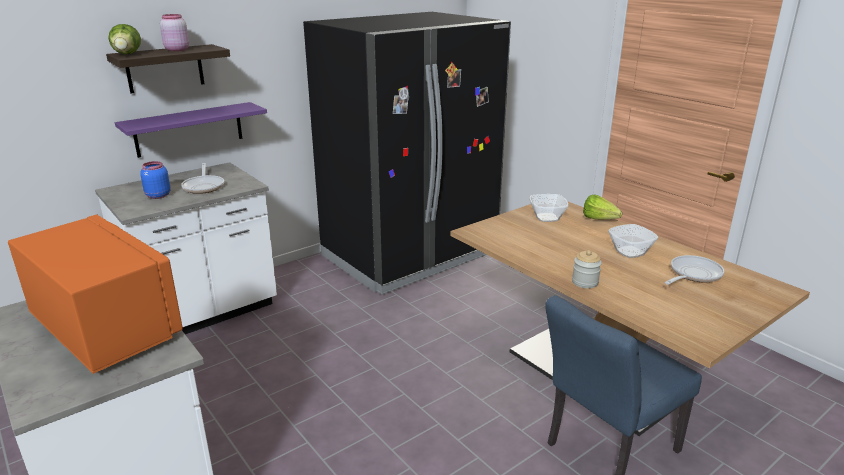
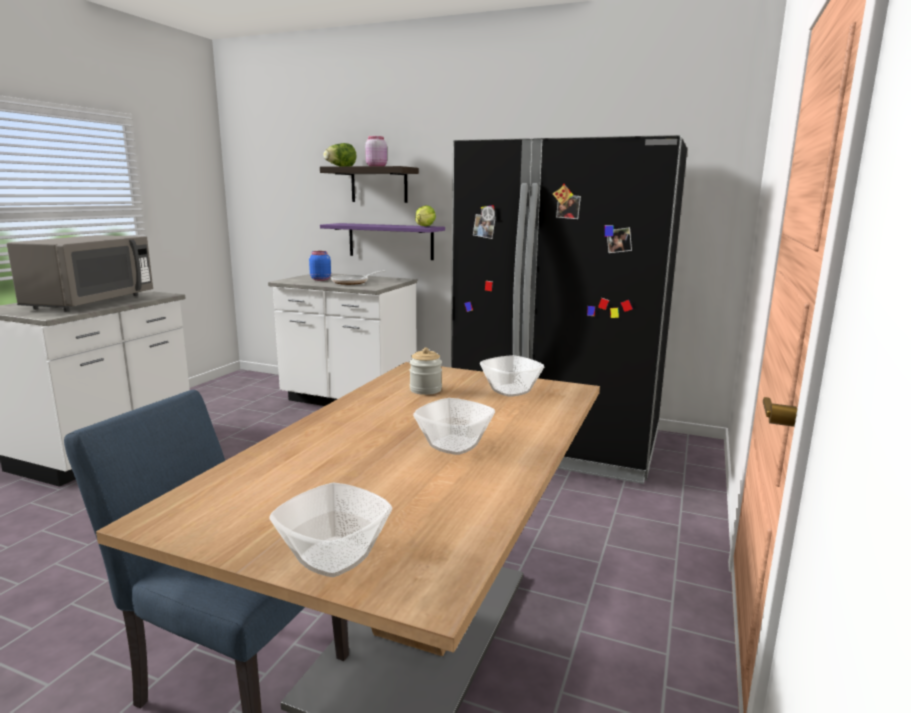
camera: 60 degrees right, 10 degrees down
(105, 328) = (91, 302): orange microwave -> grey microwave
(585, 282) = (319, 430): jar -> jar (425, 390)
(602, 220) = (554, 418): lettuce -> lettuce (422, 226)
(693, 274) = (415, 497): frying pan -> none
(750, 303) = (332, 557): none -> bowl

